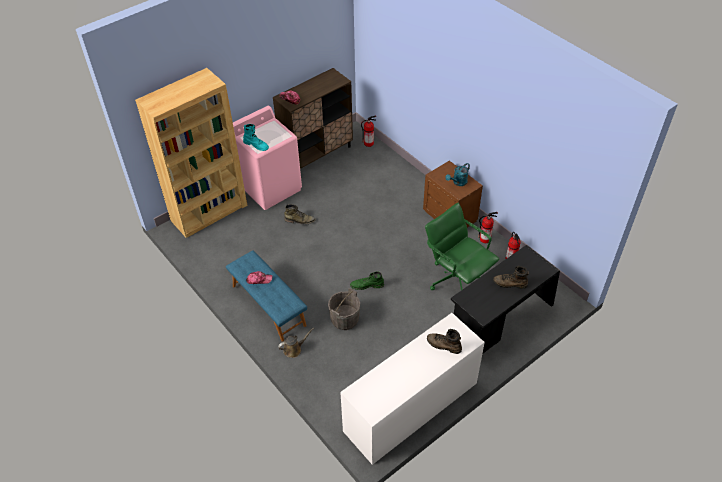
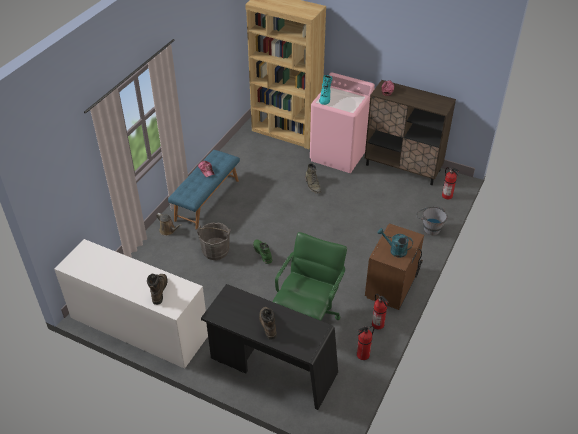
camera: 65 degrees right, 5 degrees down
(398, 168) = (429, 227): none -> grey bucket

